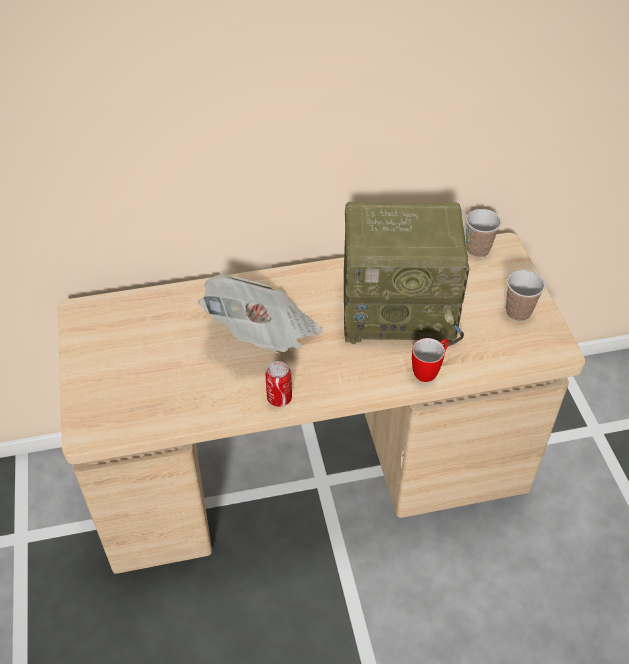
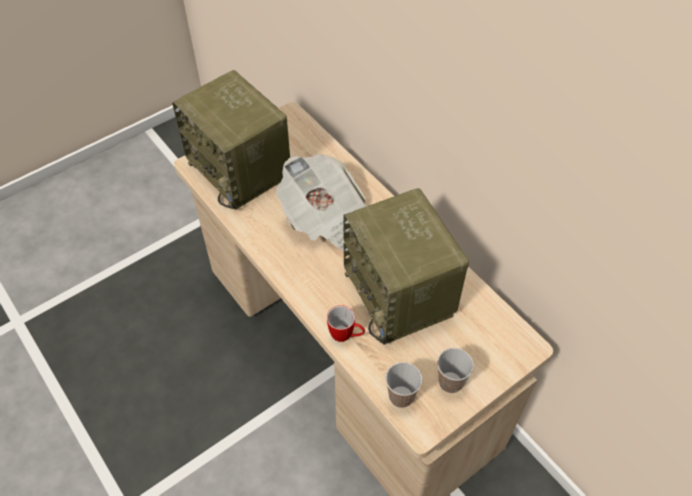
camera: 65 degrees right, 5 degrees up
(133, 386) = (241, 169): none -> radio
(279, 398) = (270, 251): can -> none
(478, 249) = (510, 328): cup -> cup (401, 396)

